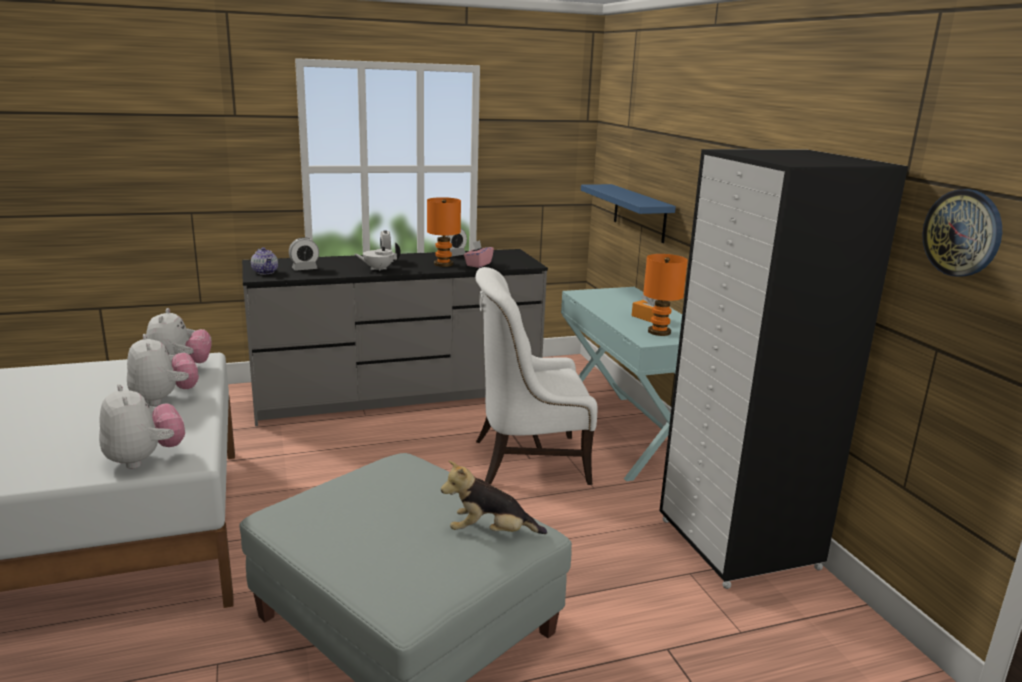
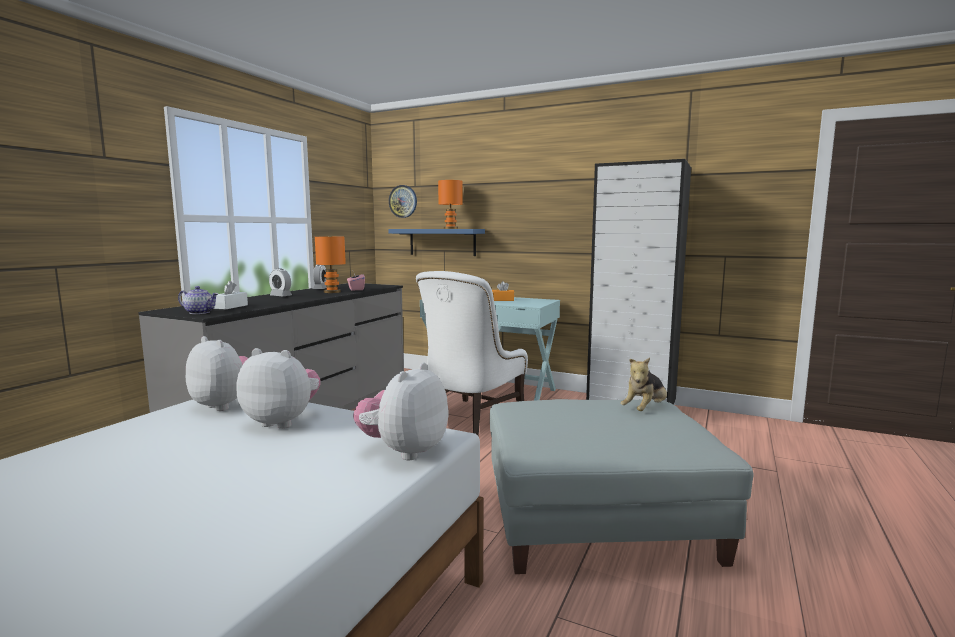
camera: 45 degrees left, 10 degrees down
(144, 459) = (404, 451): plush toy -> plush toy turned 75 degrees counterclockwise
(304, 269) = (230, 307): alarm clock -> white tissue box
(378, 269) = (294, 299): white teapot -> none
(660, 332) = (526, 302): orange table lamp -> orange table lamp (451, 228)
(962, 233) = (731, 194): wall clock -> wall clock (403, 201)

